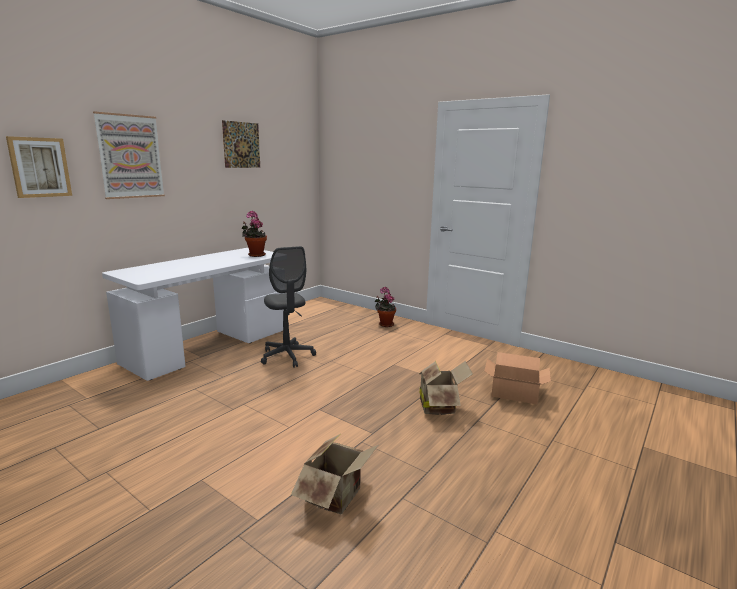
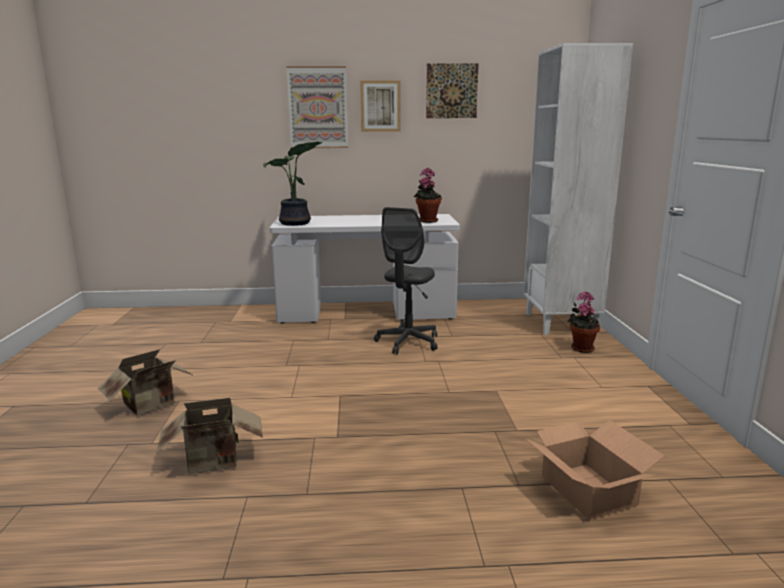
camera: 50 degrees right, 0 degrees up
(40, 167) = (239, 118): picture -> picture (380, 106)
(151, 276) = (295, 223): none -> potted plant
(349, 313) = (561, 323): none -> white bookcase
(440, 406) = (452, 451): cardboard box -> cardboard box (152, 405)

